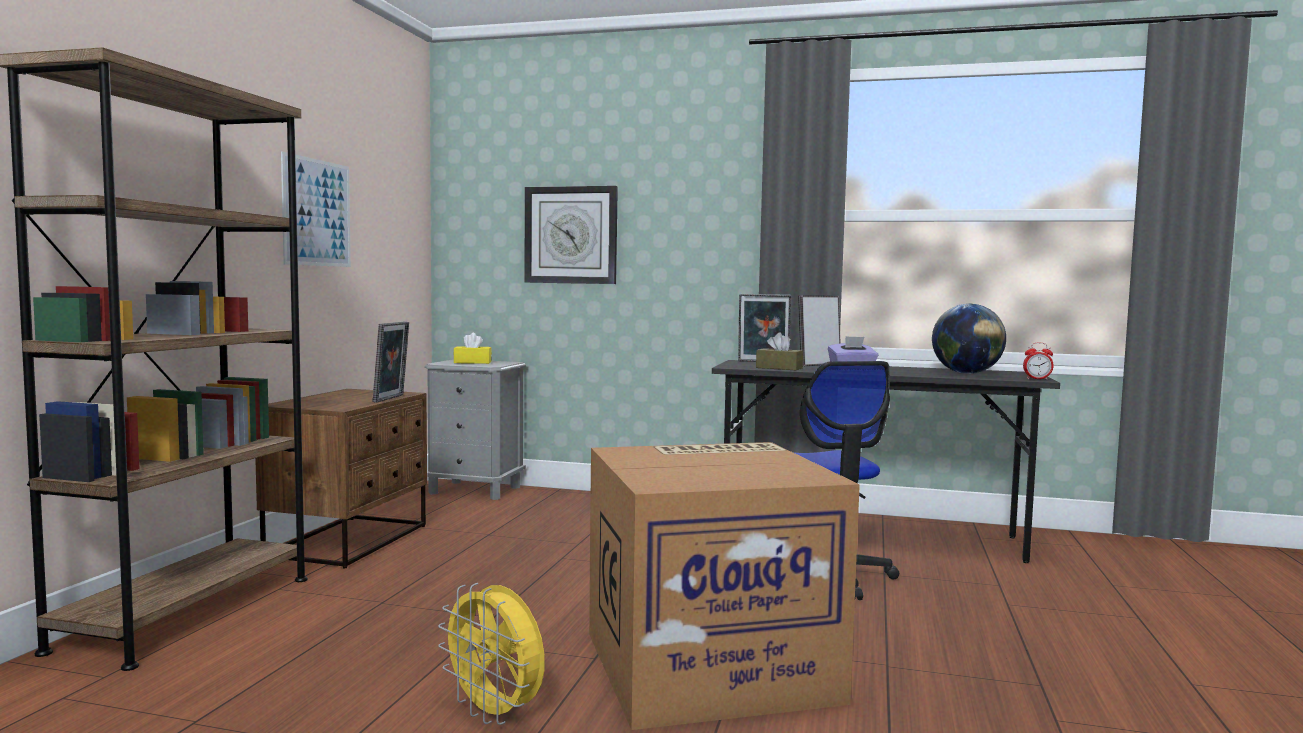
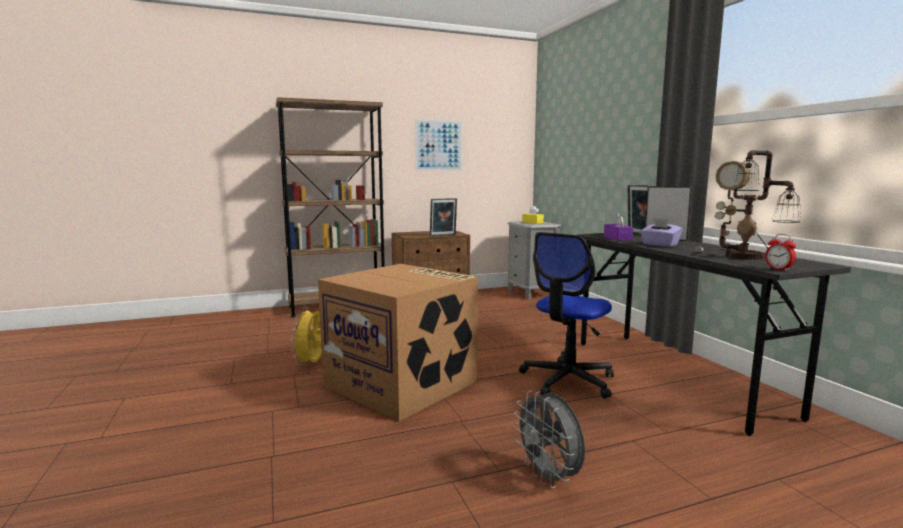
camera: 55 degrees right, 5 degrees up
(571, 235) = (581, 147): wall clock -> none
(779, 368) = (617, 238): brown tissue box -> purple tissue box
(966, 373) = (744, 257): globe -> table lamp
(1070, 666) = (549, 477): none -> grey fan

